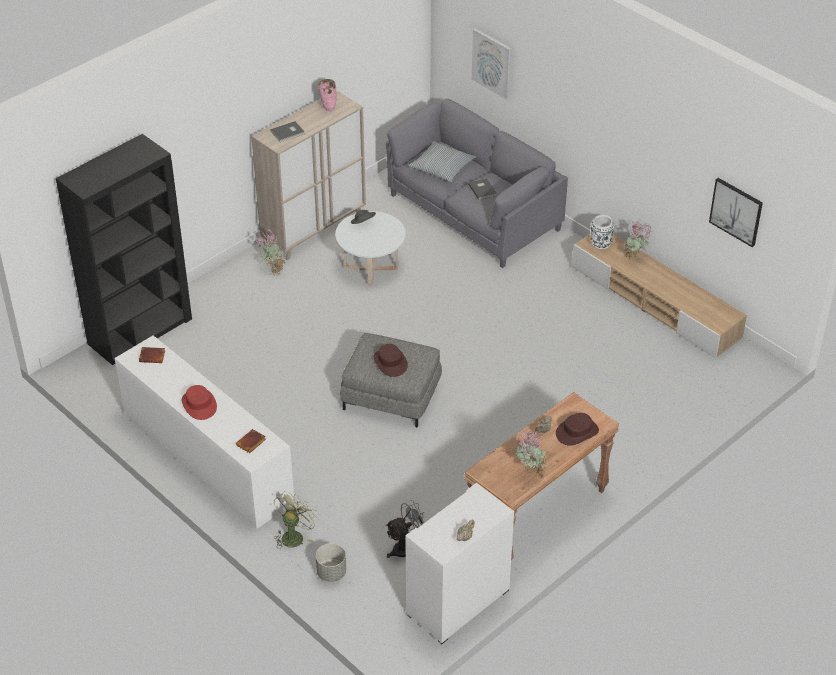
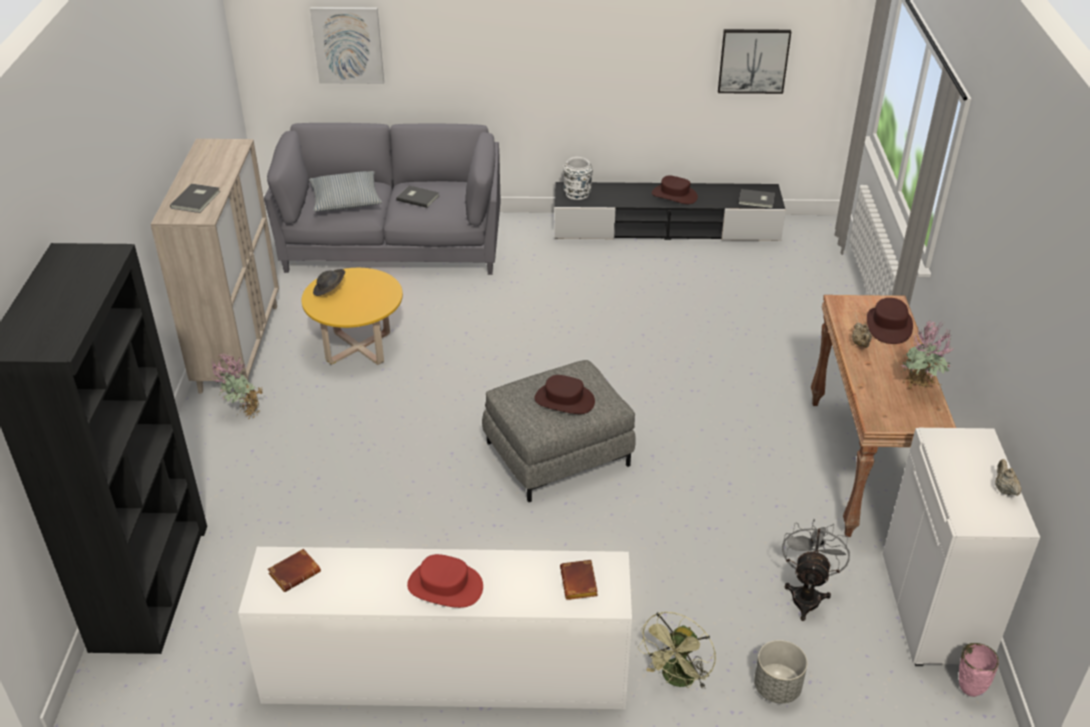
camera: 45 degrees left, 5 degrees down
(294, 535) = (677, 680): green fan -> green fan turned 135 degrees counterclockwise
(328, 108) = (212, 157): pink vase -> pink vase (968, 690)
(371, 268) = (358, 348): white coffee table -> yellow coffee table
(634, 259) = (624, 191): potted plant -> none
(655, 302) = (666, 228): beige tv stand -> black tv stand
(662, 281) = (674, 195): none -> brown hat
(711, 317) = (757, 200): none -> grey book

